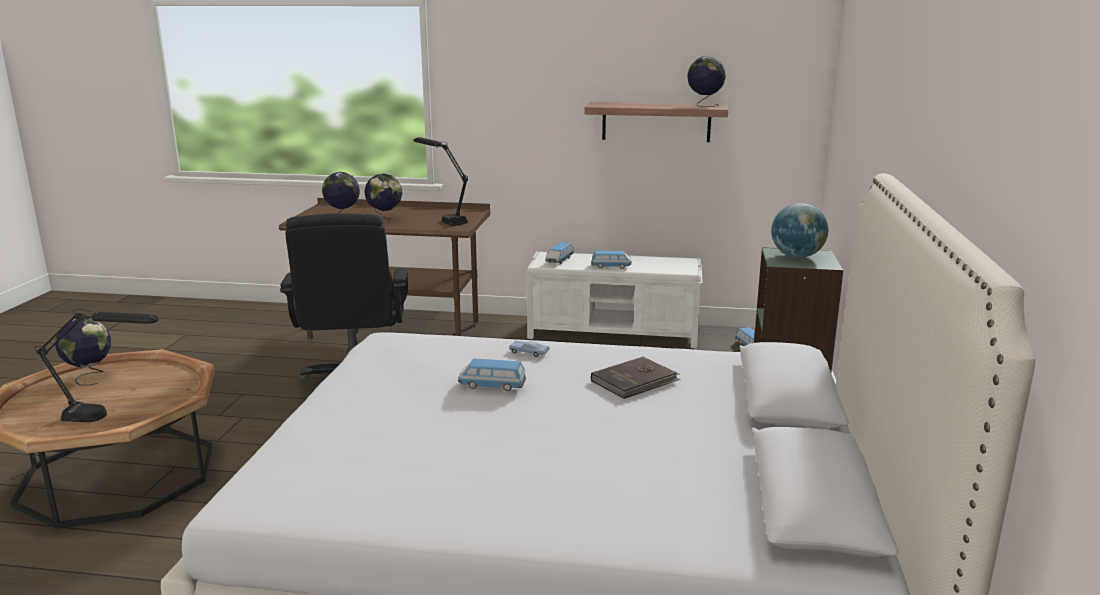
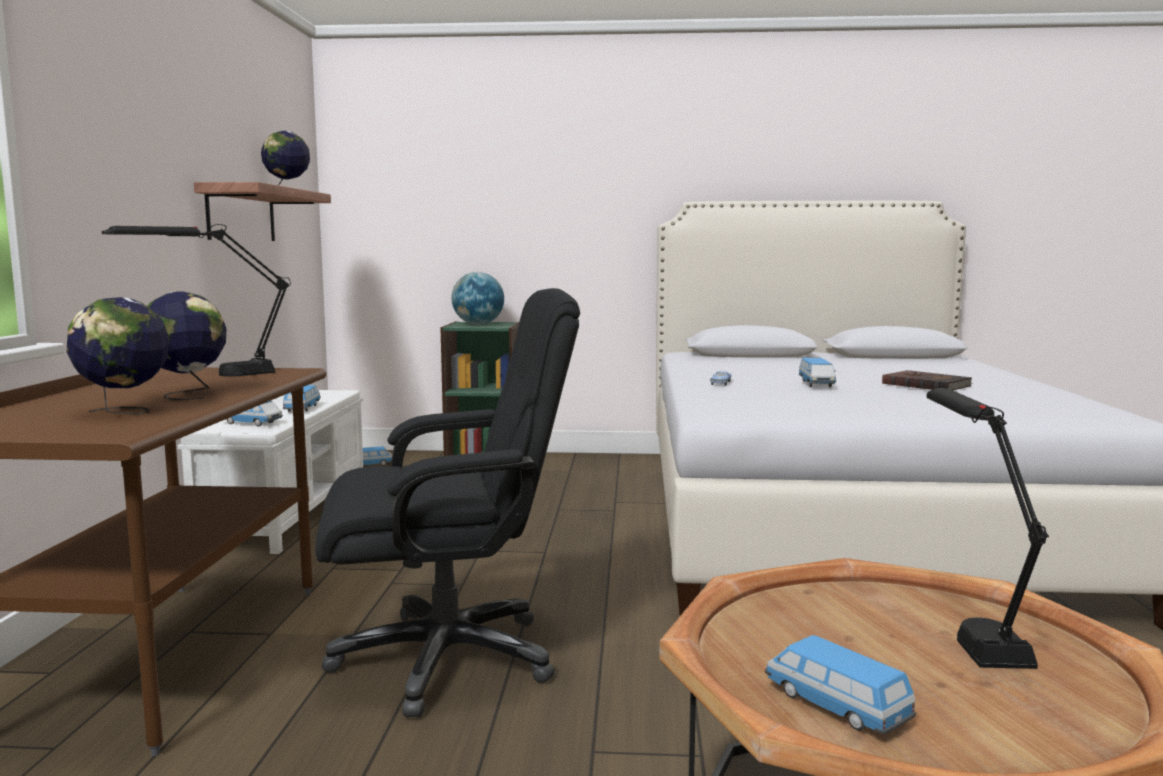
camera: 95 degrees left, 10 degrees down
(90, 377) = (835, 705): globe -> toy car
(635, 381) = (760, 368): brown book -> brown book (926, 384)

